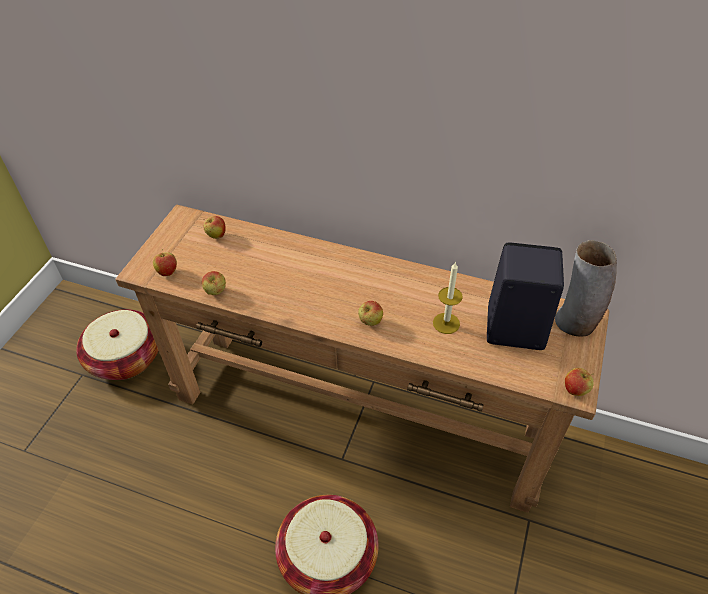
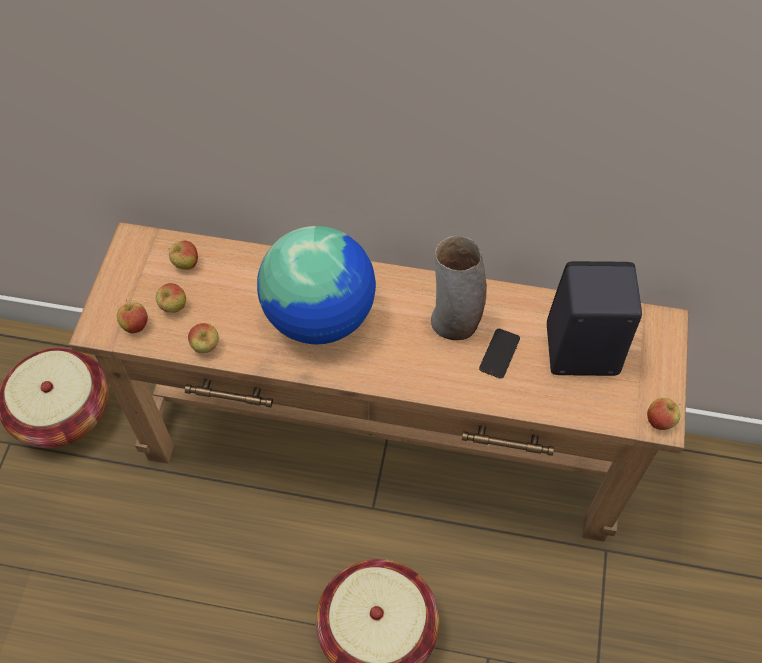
camera: 10 degrees left, 10 degrees up
(308, 281) = (320, 317): none -> globe
(370, 322) = (408, 364): apple -> apple (173, 307)
(446, 323) = (499, 354): candle -> phone
(575, 323) = (651, 333): vase -> vase (455, 323)

